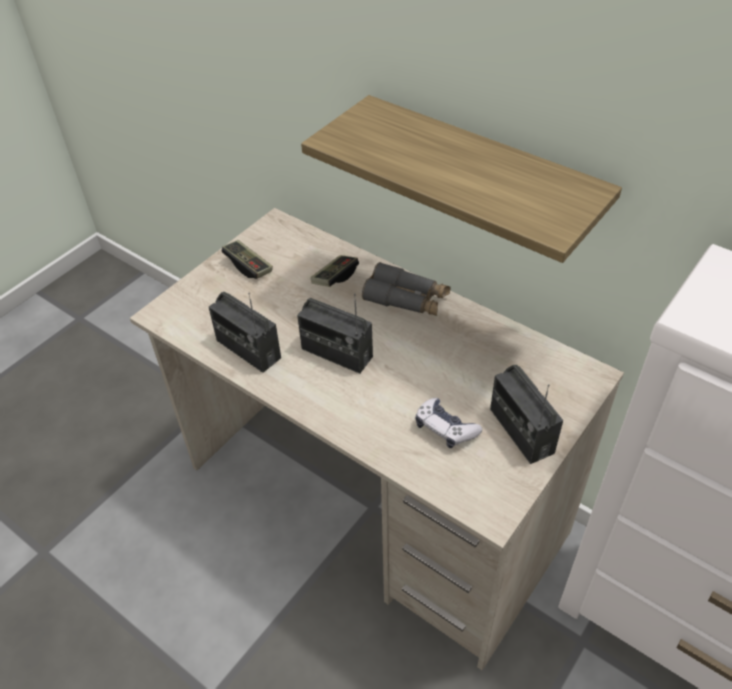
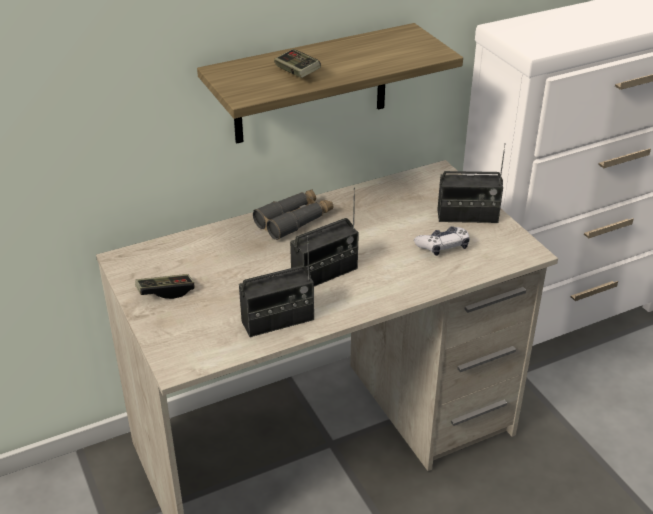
camera: 65 degrees left, 10 degrees down
(335, 277) = (233, 247): game controller -> game controller (297, 73)

